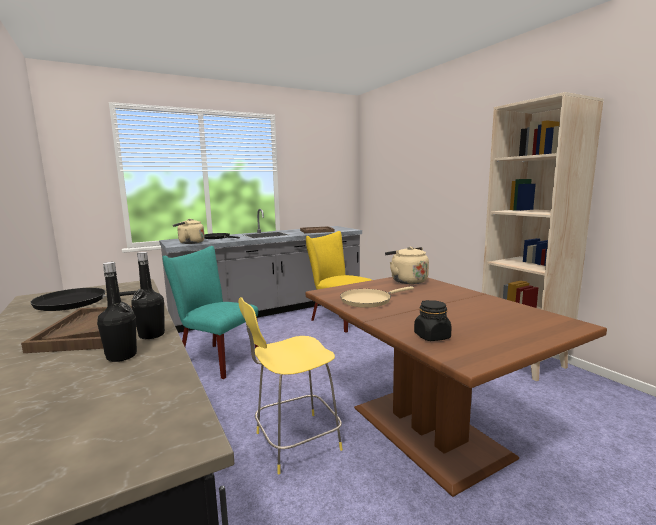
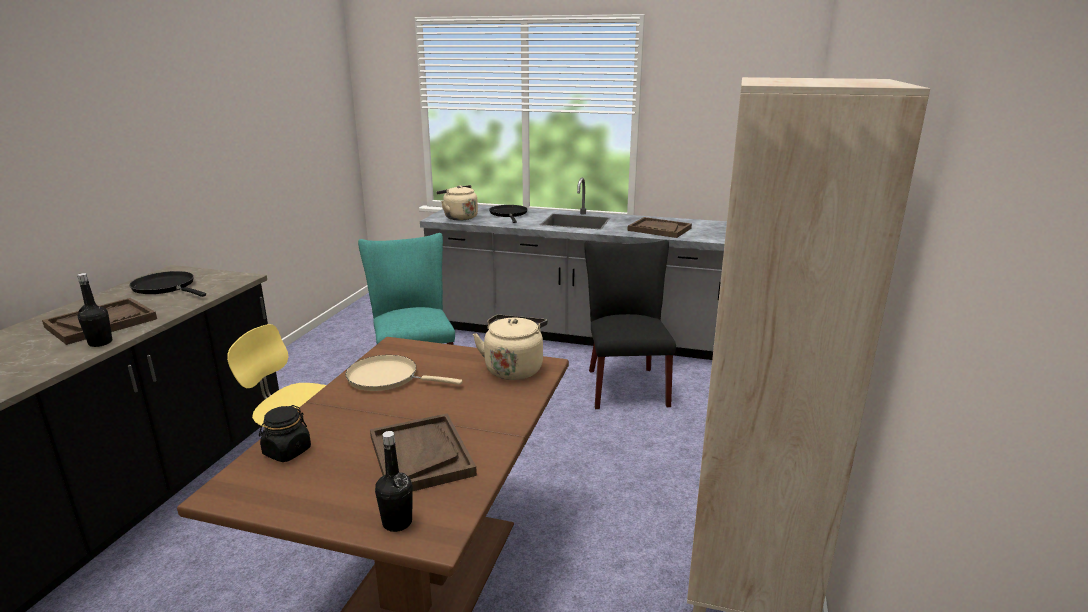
camera: 45 degrees right, 10 degrees up
(121, 356) = (50, 354): black bottle -> black bottle (397, 522)
(338, 319) = (624, 384): yellow chair -> black chair
(482, 311) = (420, 455): none -> brown tray

